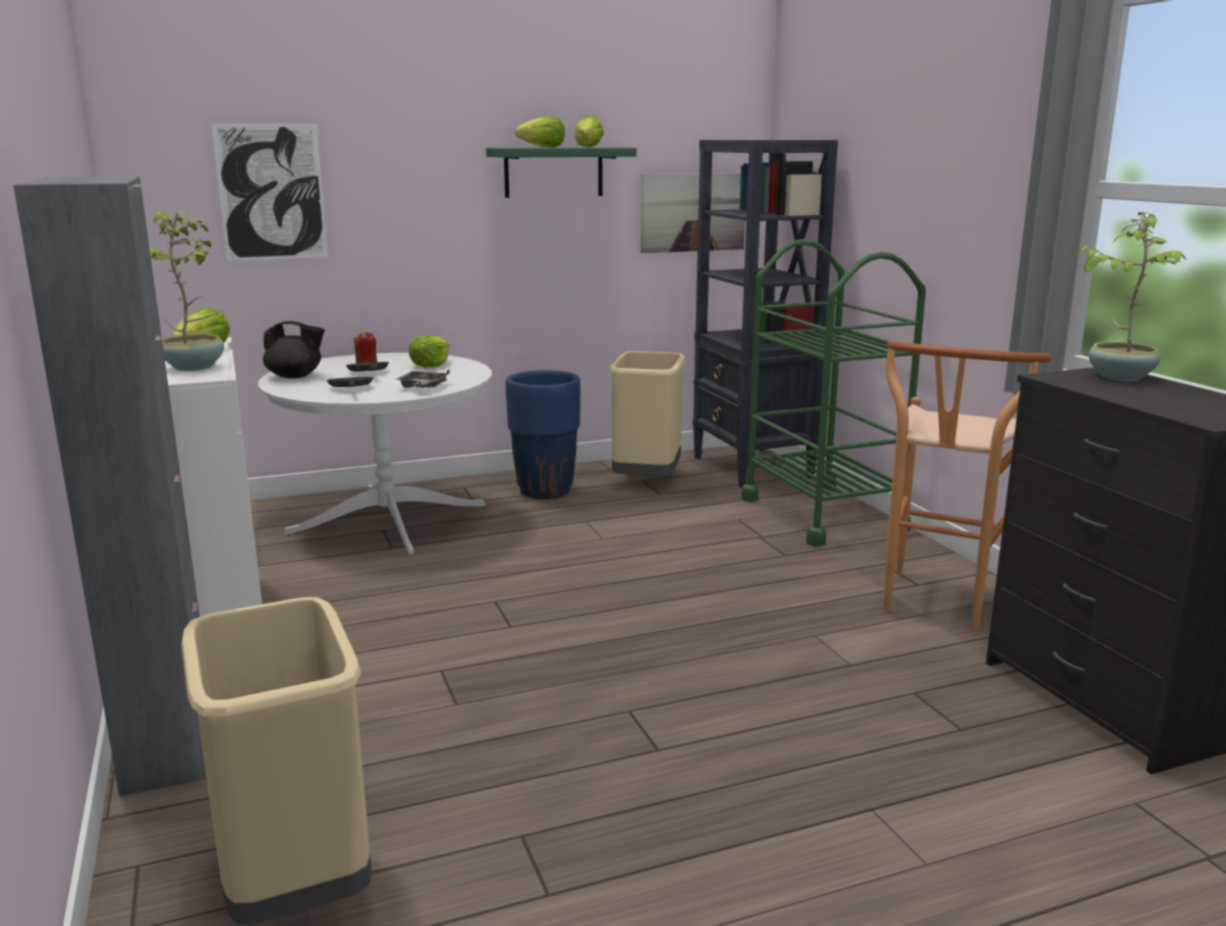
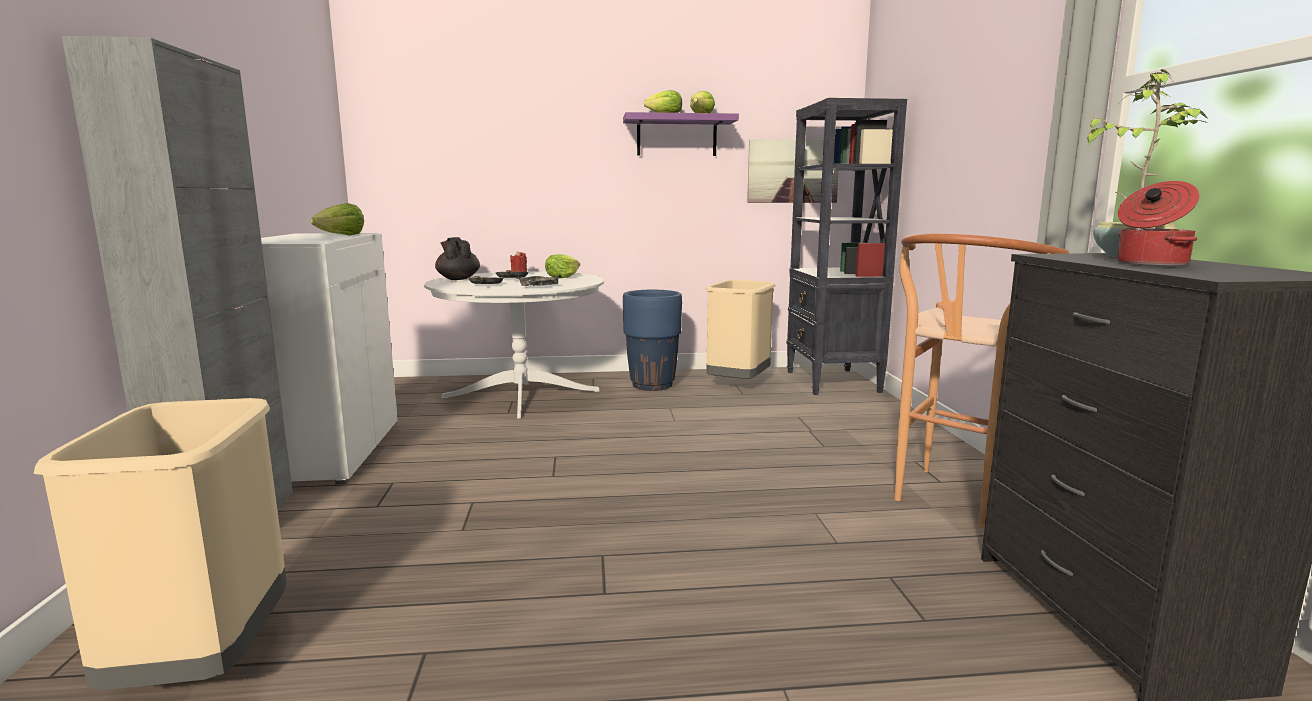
camera: 15 degrees right, 5 degrees down
(195, 367) = (314, 239): potted plant -> none
(271, 192) = (461, 147): picture -> none
(295, 376) = (458, 279): black teapot -> black teapot turned 135 degrees counterclockwise
(553, 172) = (676, 136): green shelf -> purple shelf
(822, 514) = (876, 419): green cart -> none
(1146, 395) = (1149, 264): none -> cooking pot

